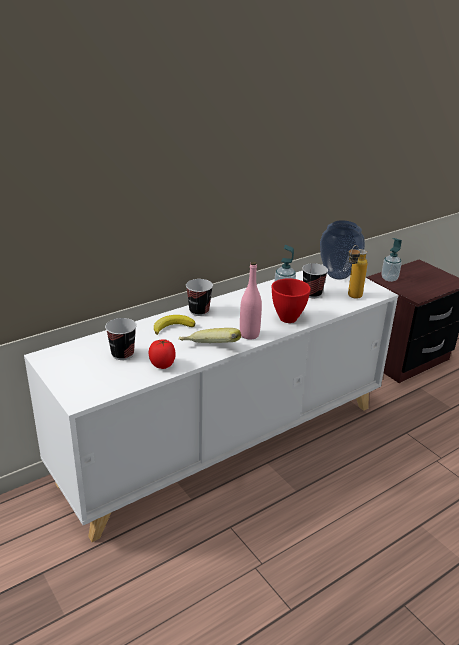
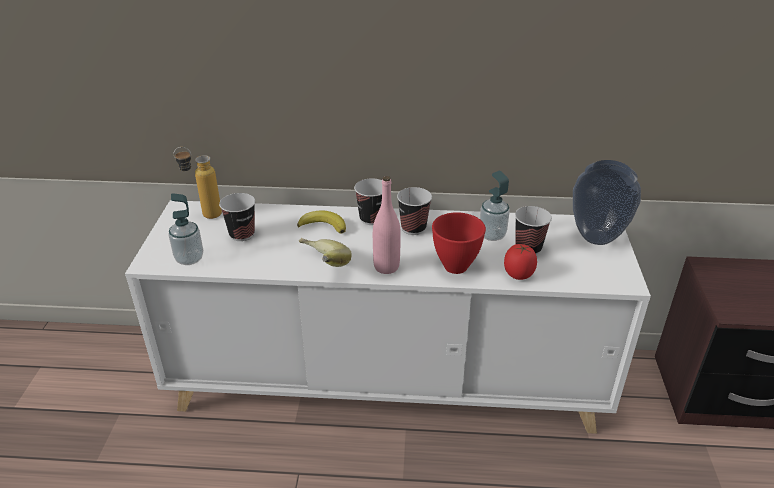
camera: 40 degrees right, 5 degrees up
(162, 365) = (259, 261): tomato -> tomato (518, 274)
(233, 307) = (413, 228): none -> cup
(351, 297) = (574, 273): bottle -> bottle (204, 215)
(389, 278) = (718, 271): soap dispenser -> soap dispenser (189, 259)

